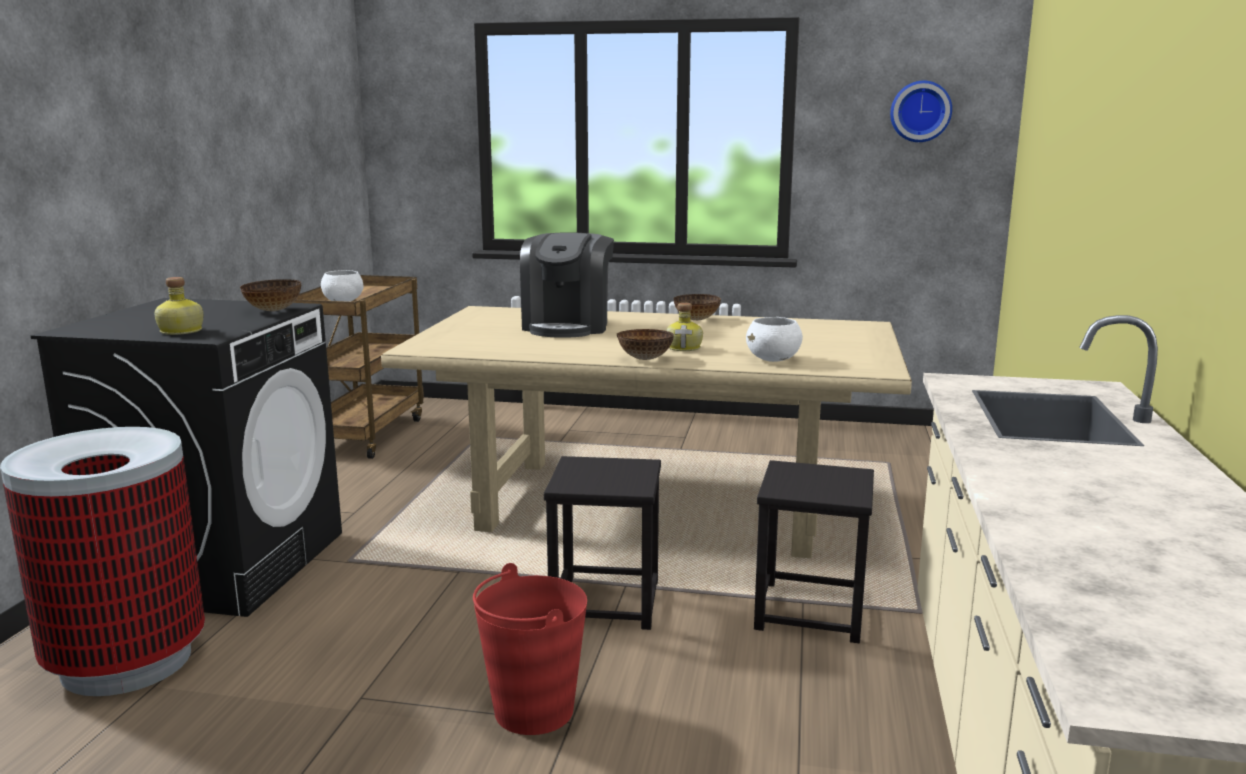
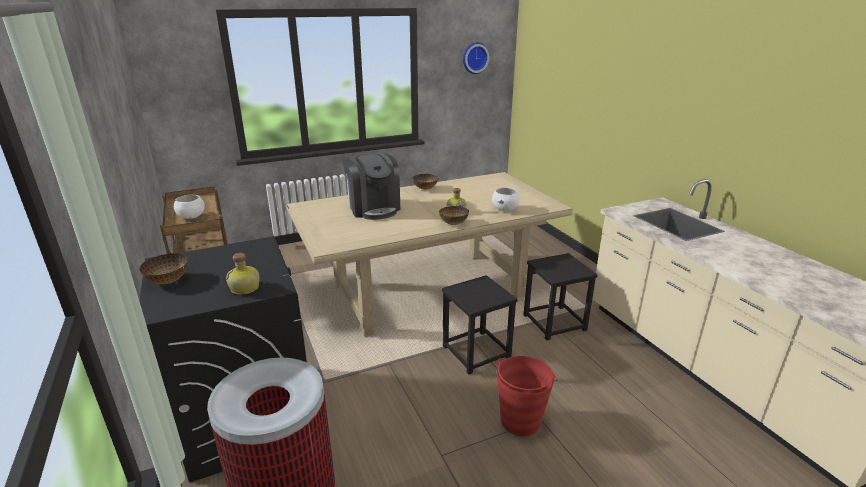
camera: 35 degrees left, 10 degrees up
(272, 310) = (259, 251): bowl -> bowl (167, 281)

